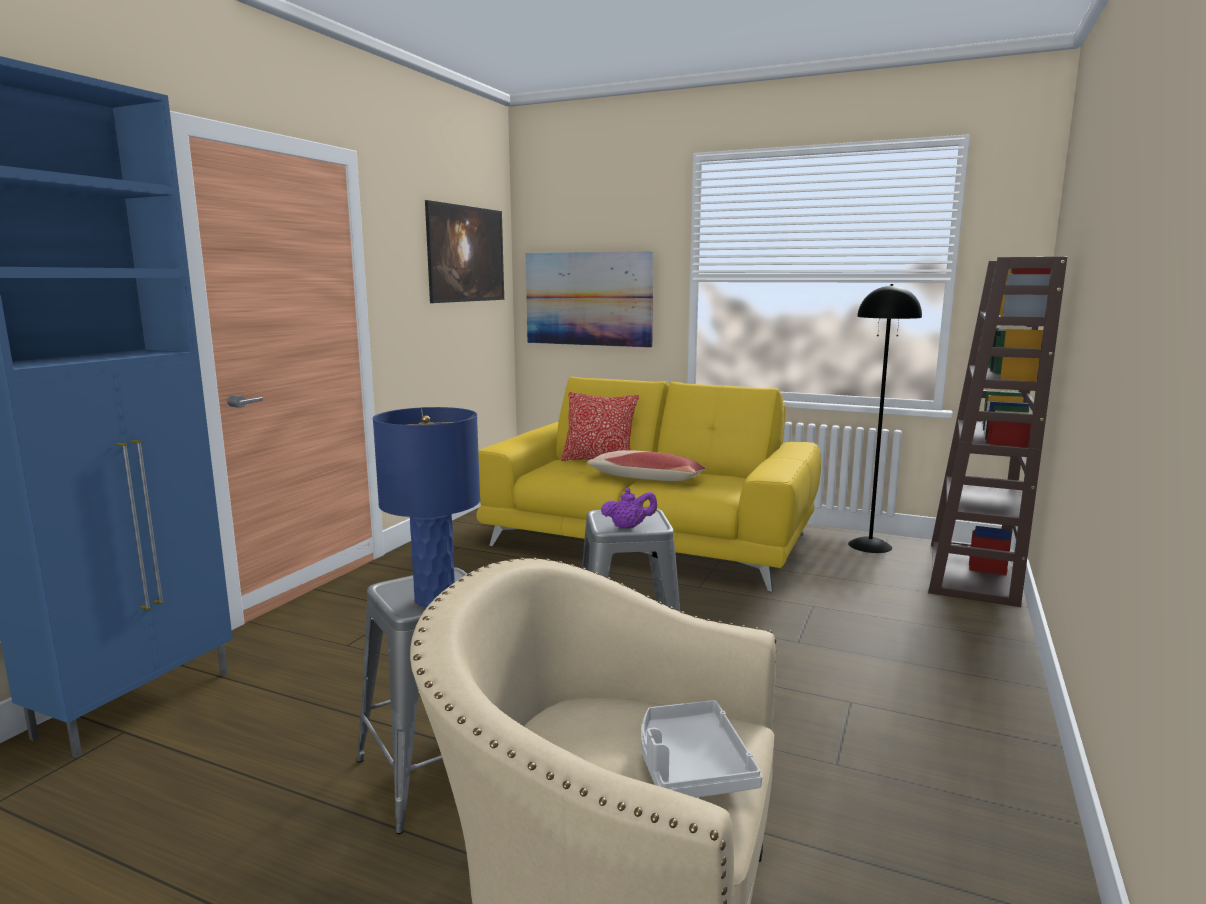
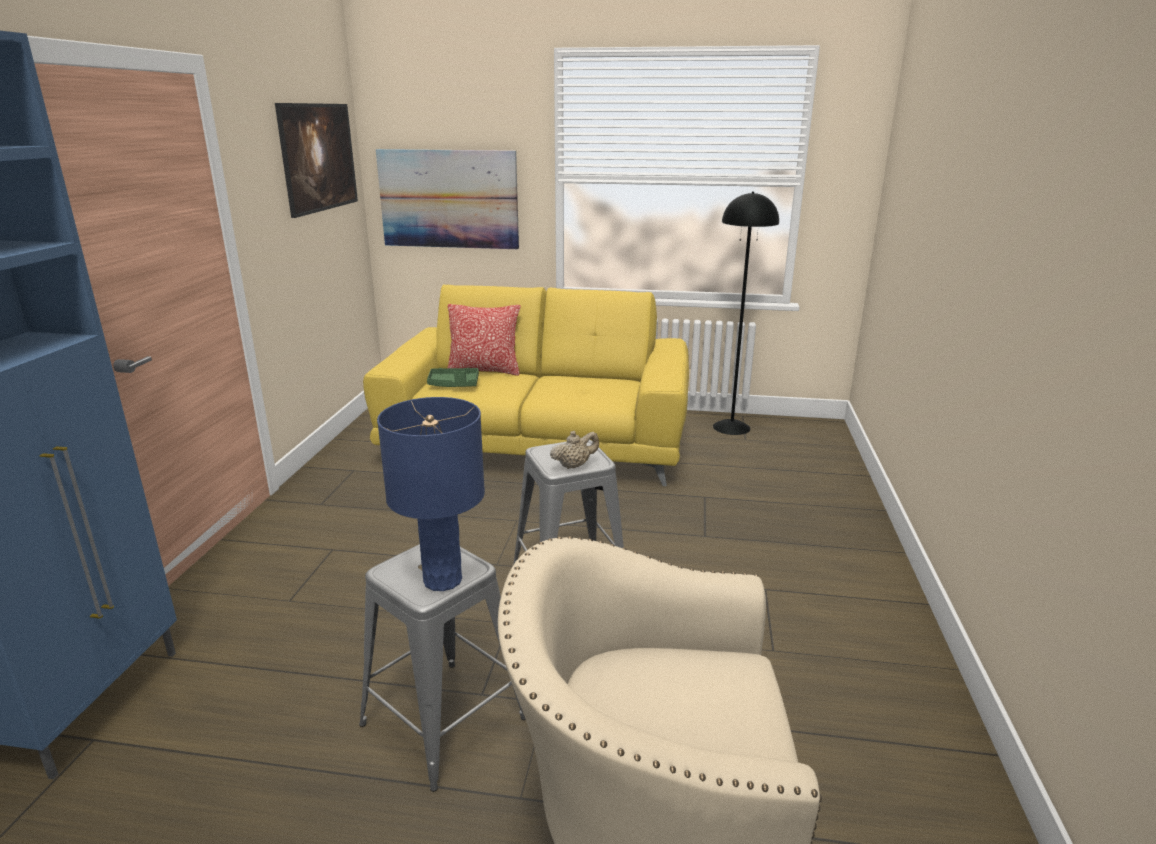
camera: 15 degrees left, 10 degrees up
(562, 469) = (454, 385): none -> green tray
(628, 527) = (574, 465): purple teapot -> beige teapot
(645, 479) = (539, 390): pillow -> none
(691, 766) = (728, 710): grey tray -> none
(973, 573) = (820, 447): brown bookcase -> none

